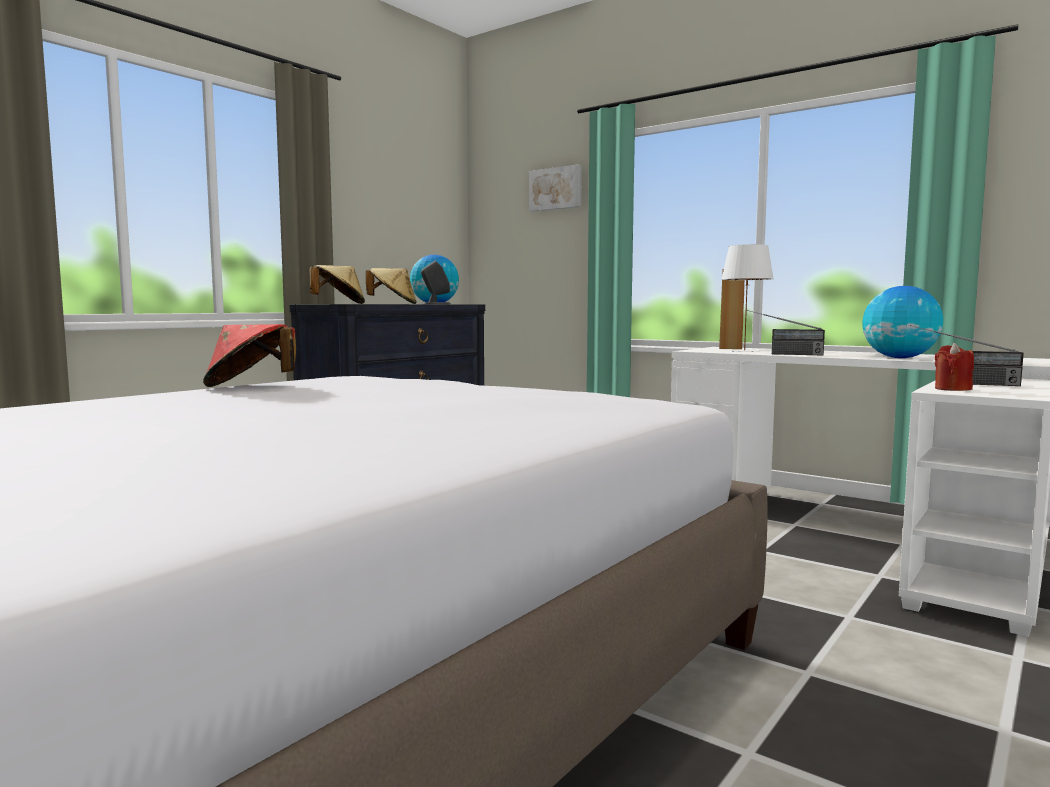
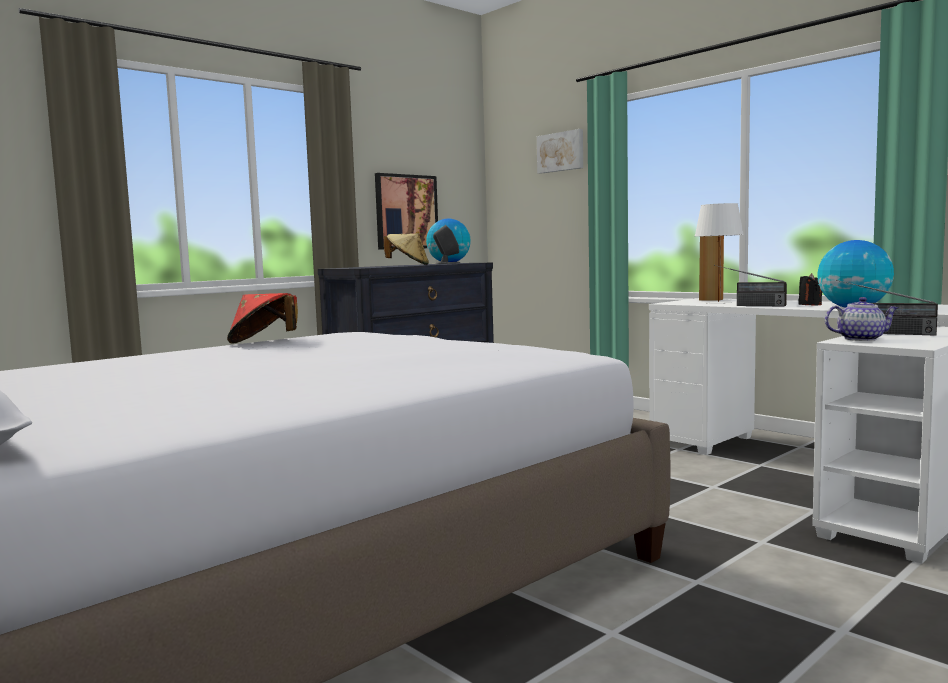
camera: 10 degrees right, 0 degrees up
(339, 303) = (359, 267): beige hat -> none
(385, 246) = (406, 212): none -> picture
(846, 354) = (810, 304): none -> black candle
(952, 389) = (861, 339): red candle -> teapot

